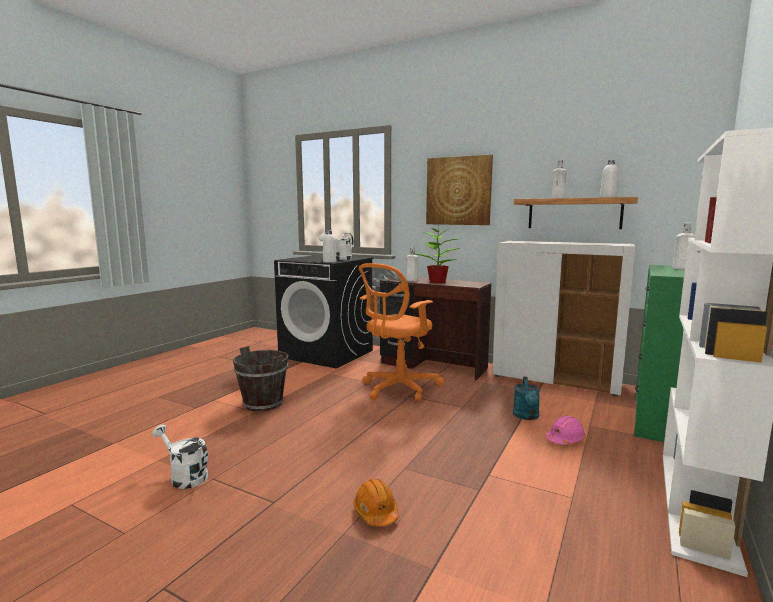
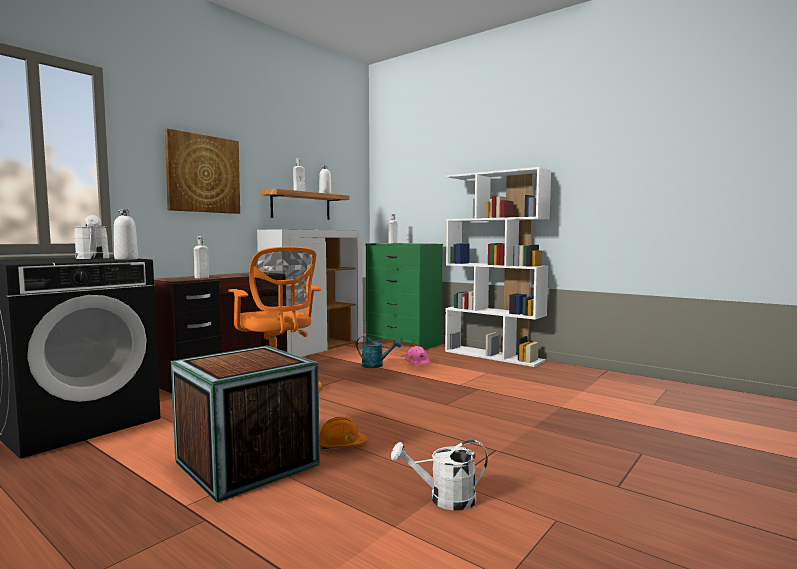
camera: 80 degrees left, 5 degrees down
(184, 477) = (444, 499): white watering can -> white watering can turned 45 degrees clockwise
(263, 403) = (247, 463): brown bucket -> crate
(376, 512) = (507, 416): orange hard hat -> orange hard hat (341, 445)
(438, 282) = (232, 275): potted plant -> none

